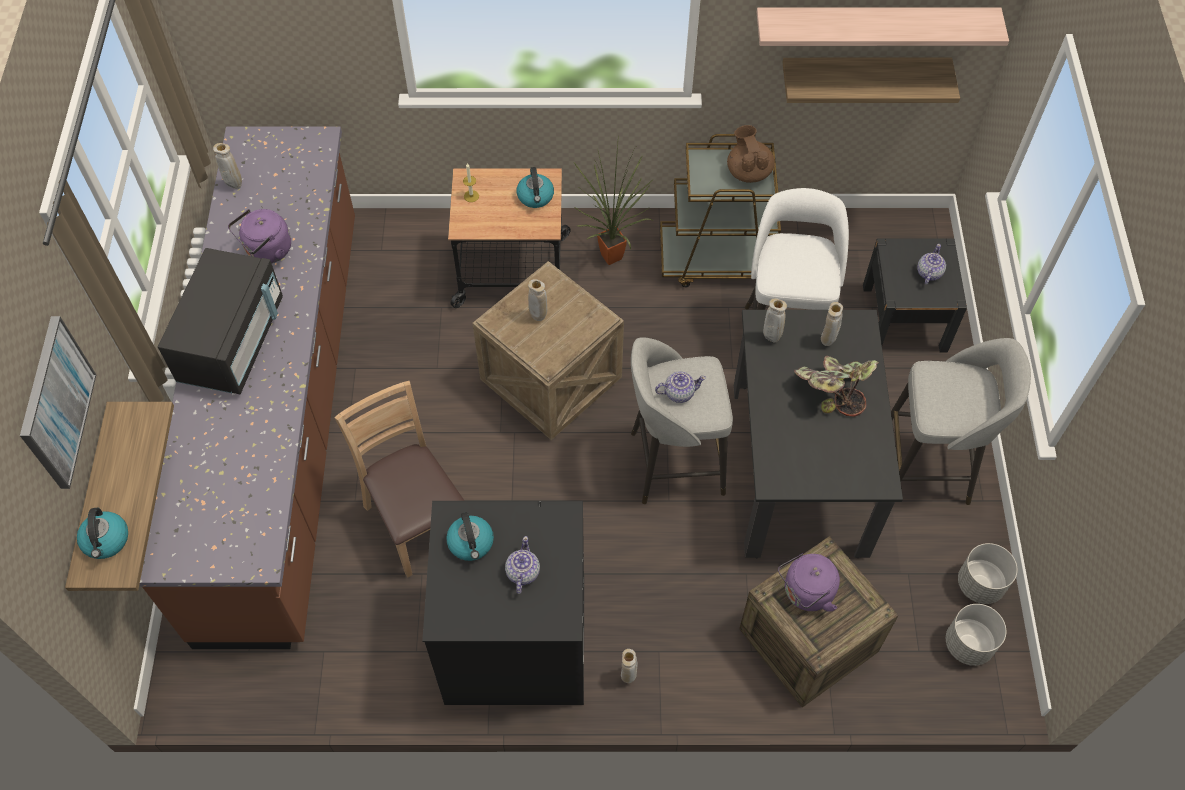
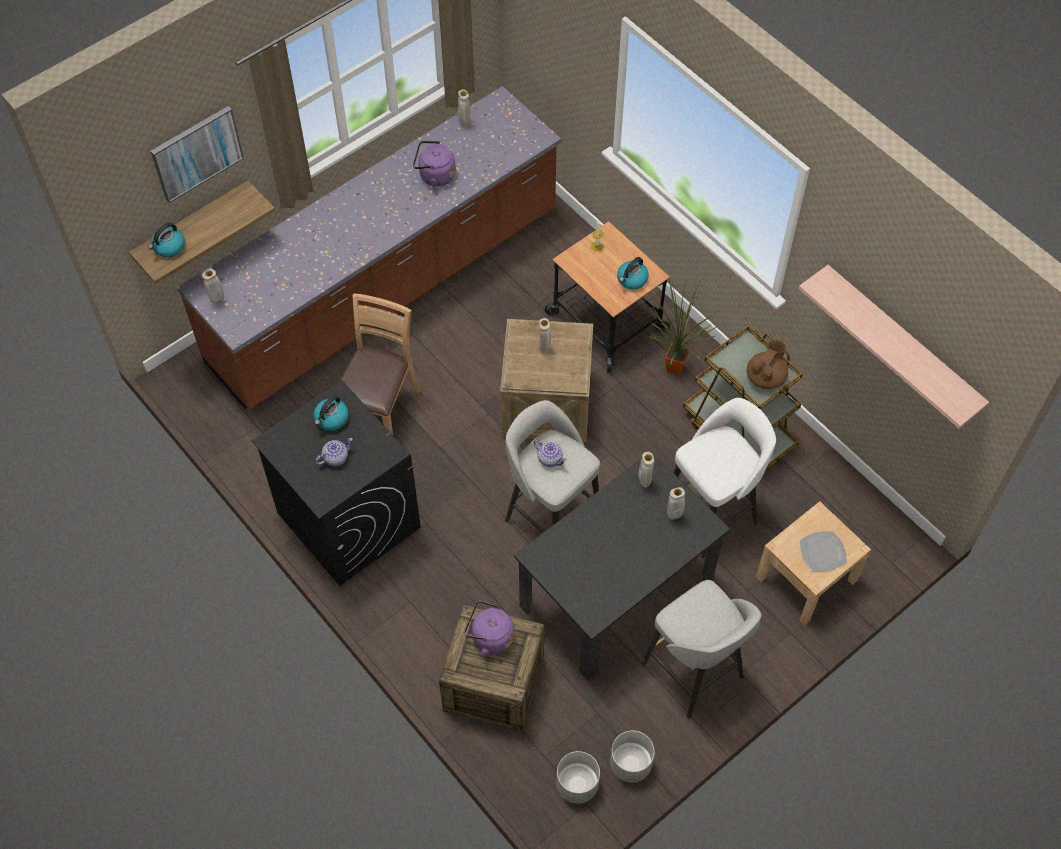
camera: 50 degrees right, 0 degrees up
(232, 341) = (359, 209): black microwave -> none
(628, 676) = (378, 597): beige vase -> beige vase (218, 301)
(831, 392) = (635, 545): potted plant -> none
(863, 73) = (890, 375): shelf -> none
(904, 318) = (806, 578): black nightstand -> beige nightstand
(928, 273) = (822, 552): teapot -> plate

